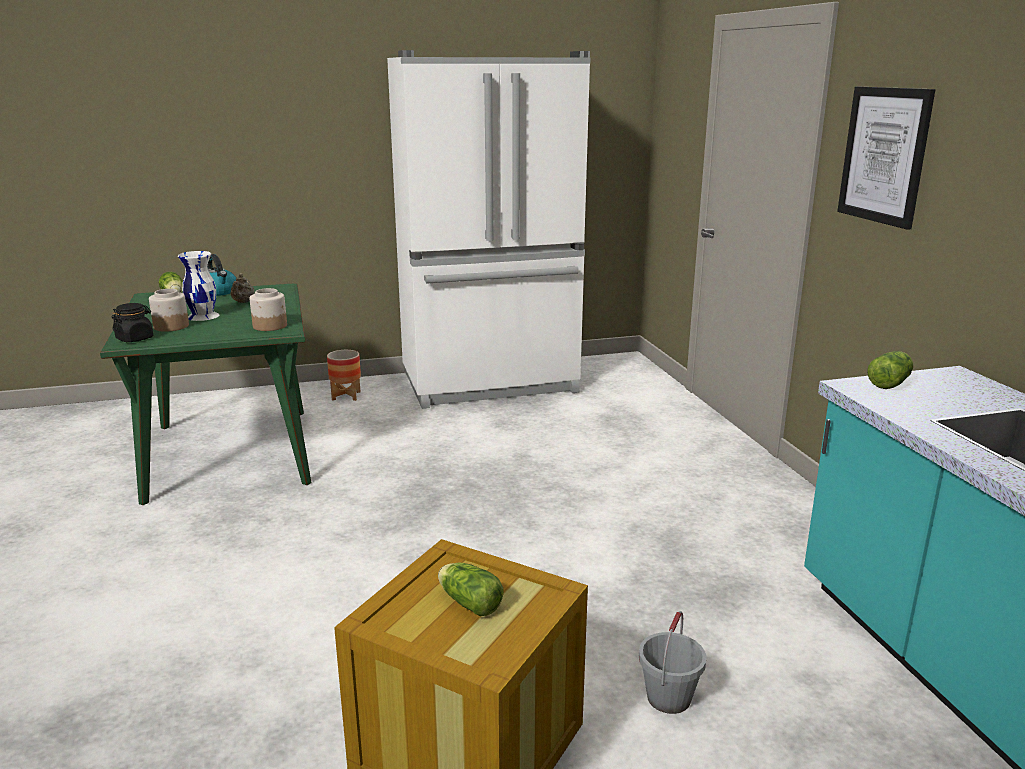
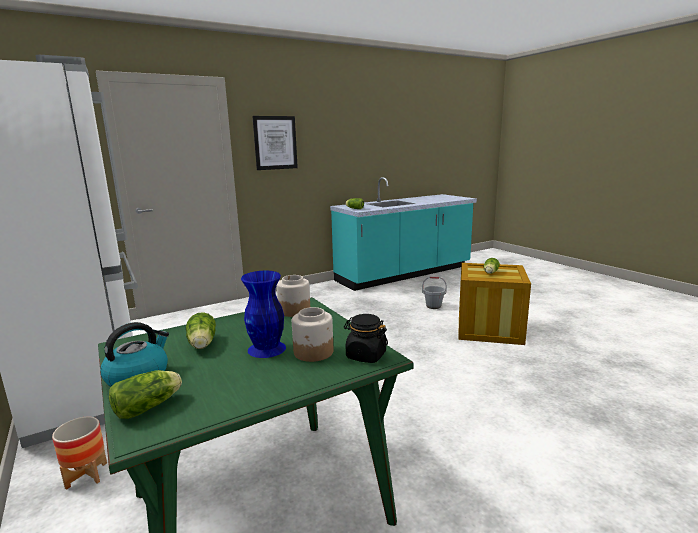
camera: 105 degrees left, 5 degrees down
(202, 316) = (266, 349): white vase -> blue vase
(243, 302) = (202, 345): beige teapot -> lettuce

